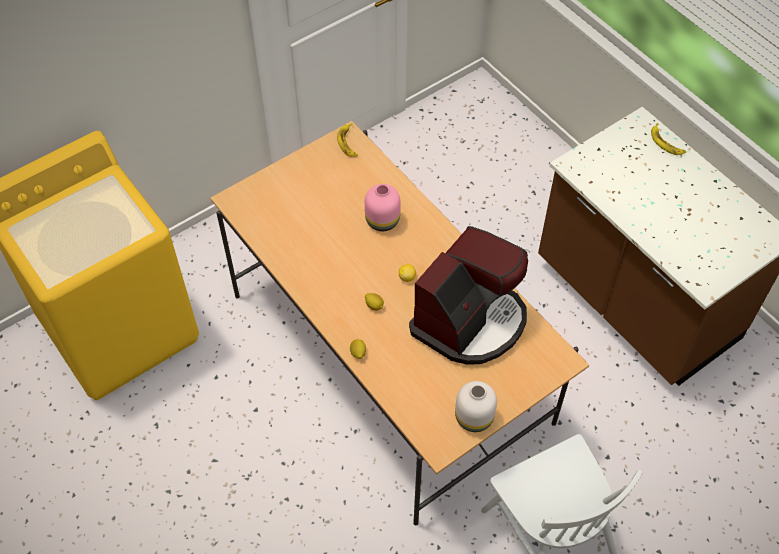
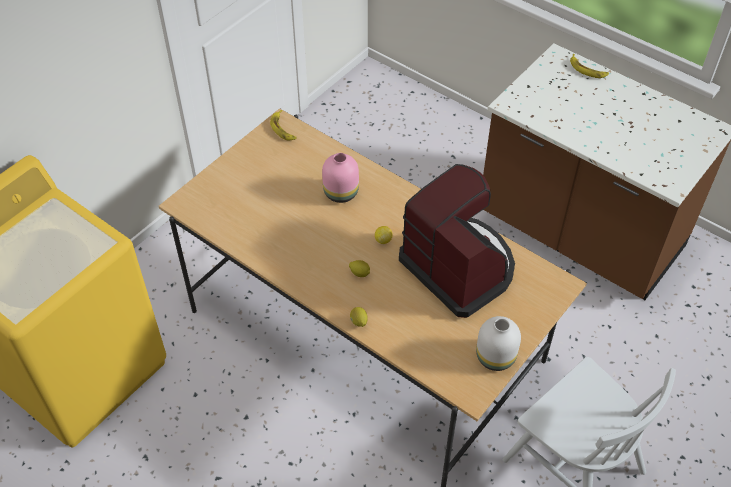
camera: 15 degrees left, 5 degrees down
(470, 321) = (459, 267): coffee machine -> coffee machine turned 60 degrees counterclockwise

